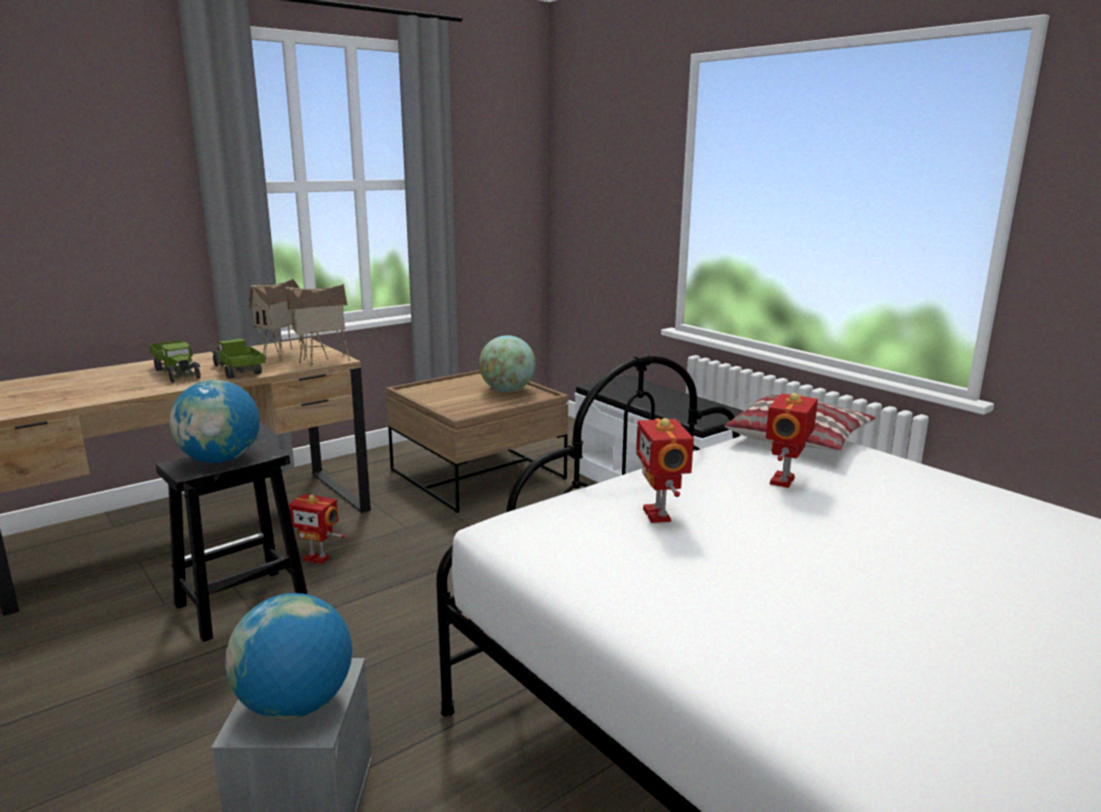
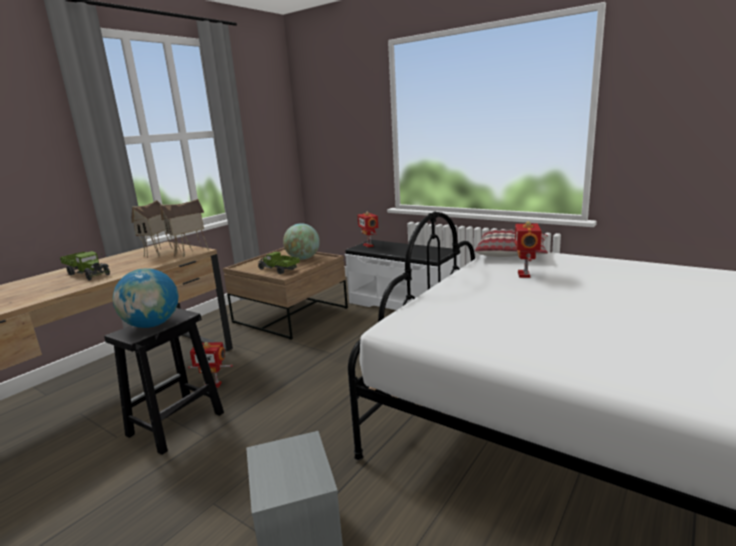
camera: 15 degrees left, 0 degrees up
(237, 371) = (133, 267): toy truck -> toy truck (278, 270)
(295, 705) = (292, 470): globe -> none
(659, 515) = (476, 303): toy robot -> toy robot (369, 245)

